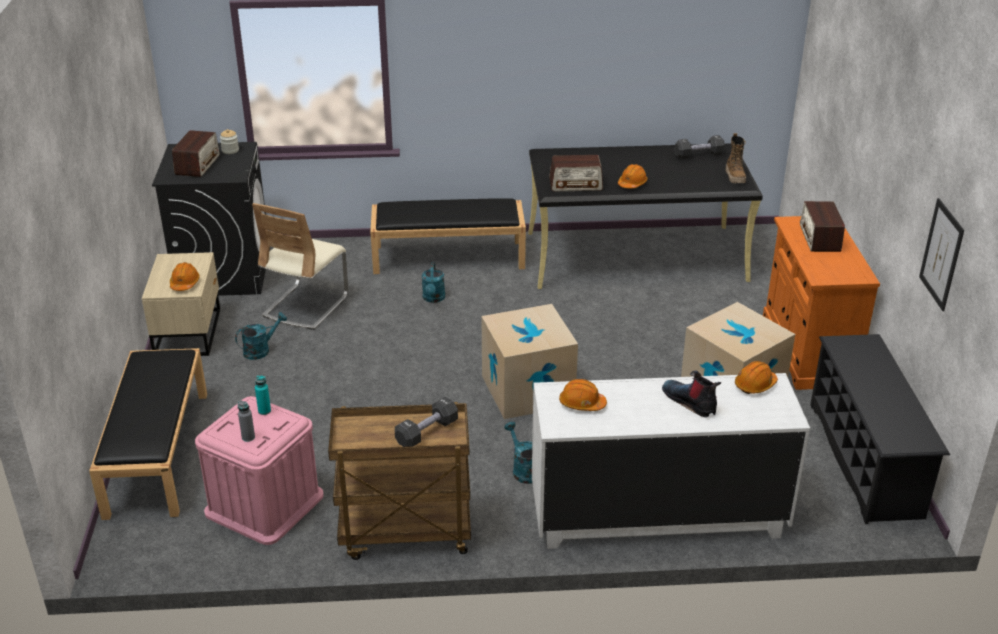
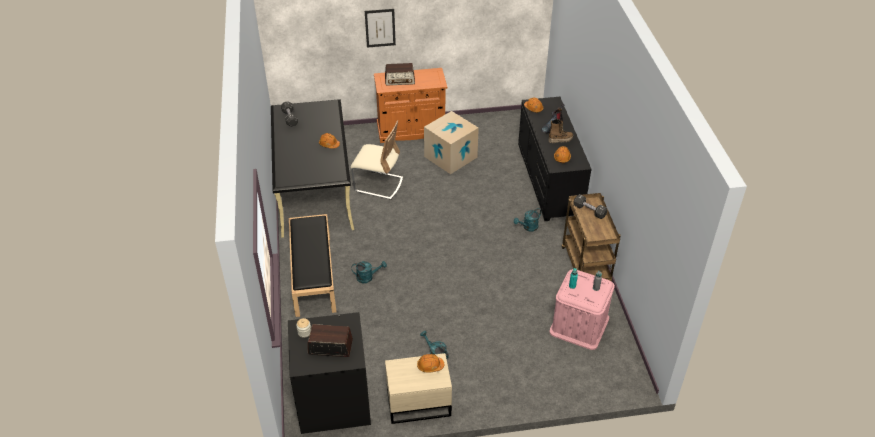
camera: 95 degrees left, 10 degrees up
(157, 452) = (548, 386): black bench -> none
(306, 306) = (379, 342): beige chair -> beige chair (378, 184)
(527, 390) = (461, 229): cardboard box -> none
(576, 185) = (330, 167): radio -> none
(657, 514) = (549, 183): white dresser -> black dresser
(735, 177) = (320, 106): boot -> boot (560, 139)
(865, 459) = (496, 121): black shoe rack -> none
(941, 254) = (489, 23): picture -> picture (380, 28)

